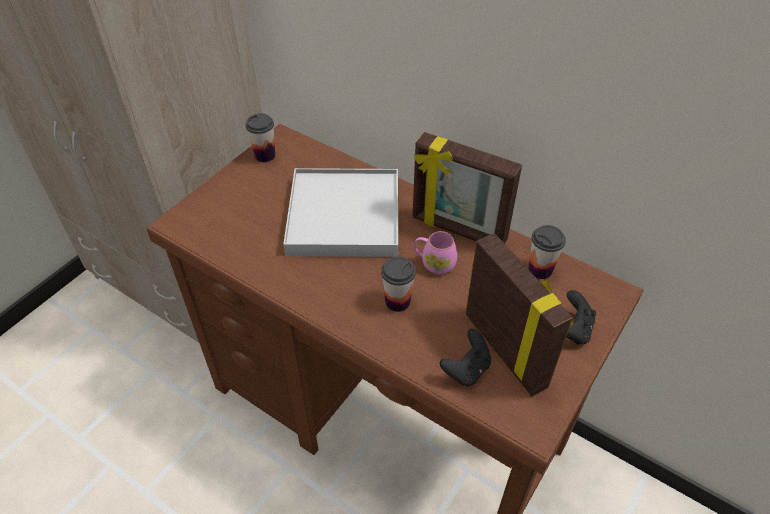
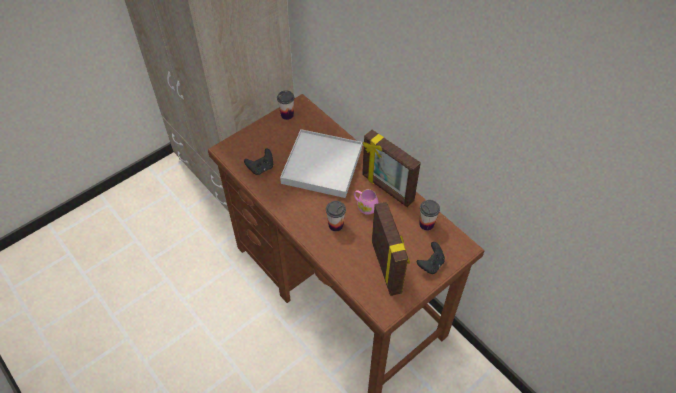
camera: 15 degrees right, 5 degrees up
(466, 369) = (360, 273): black game controller -> black game controller (261, 168)

